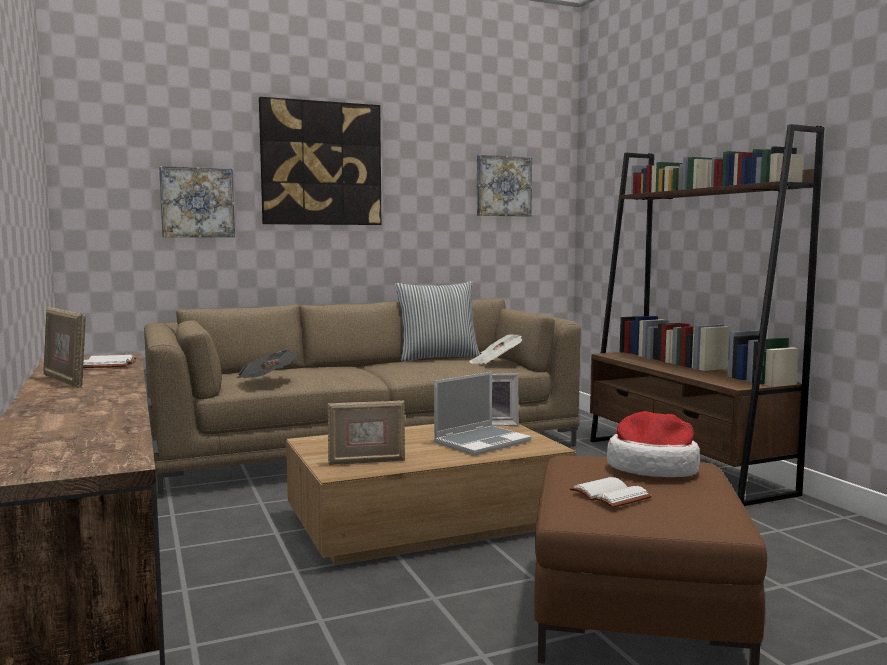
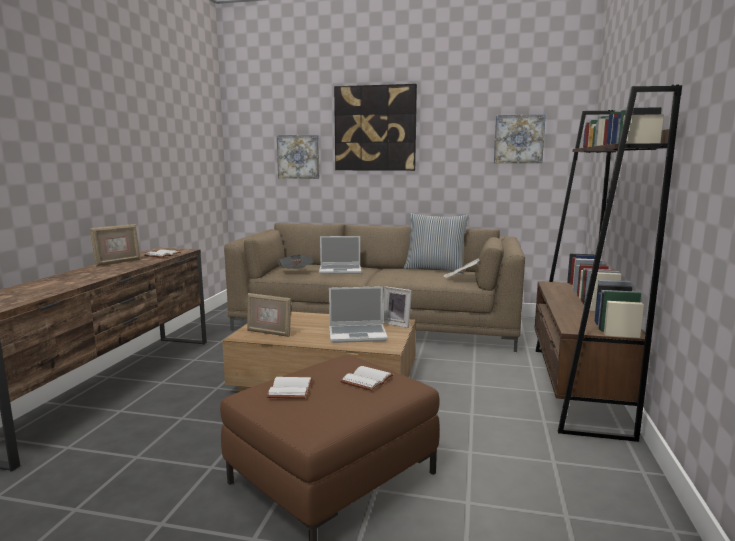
camera: 35 degrees right, 5 degrees up
(65, 381) = (117, 262): picture frame -> picture frame turned 135 degrees counterclockwise
(326, 372) = (341, 270): none -> laptop
(653, 468) = (366, 379): hat -> white book

